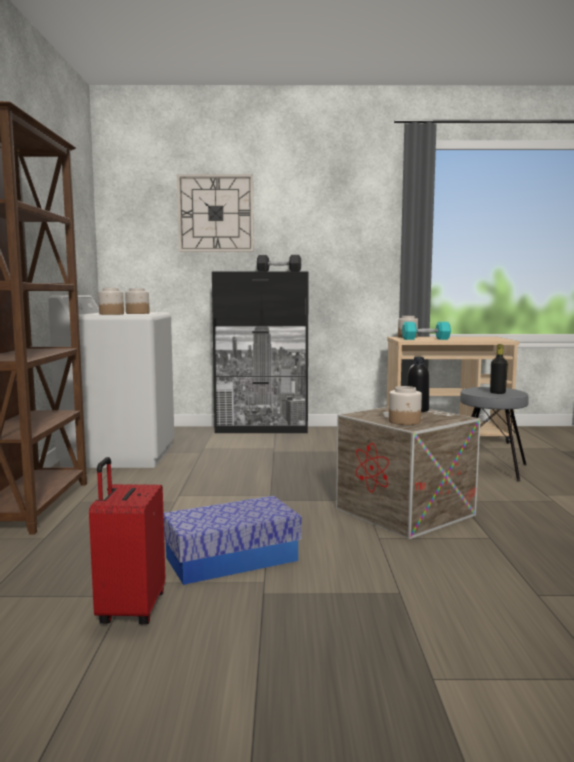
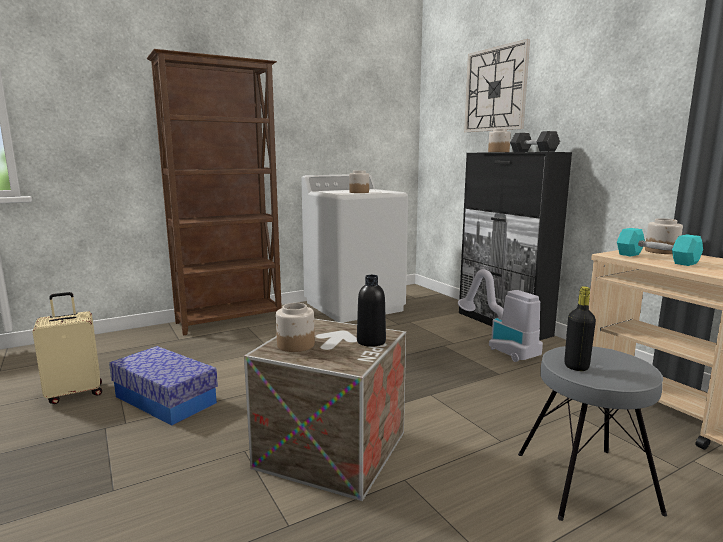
camera: 60 degrees right, 5 degrees up
(111, 314) = (334, 192): jar -> jar (498, 152)
(130, 610) = (75, 393): red suitcase -> beige suitcase
(302, 440) = (499, 347): none -> vacuum cleaner

